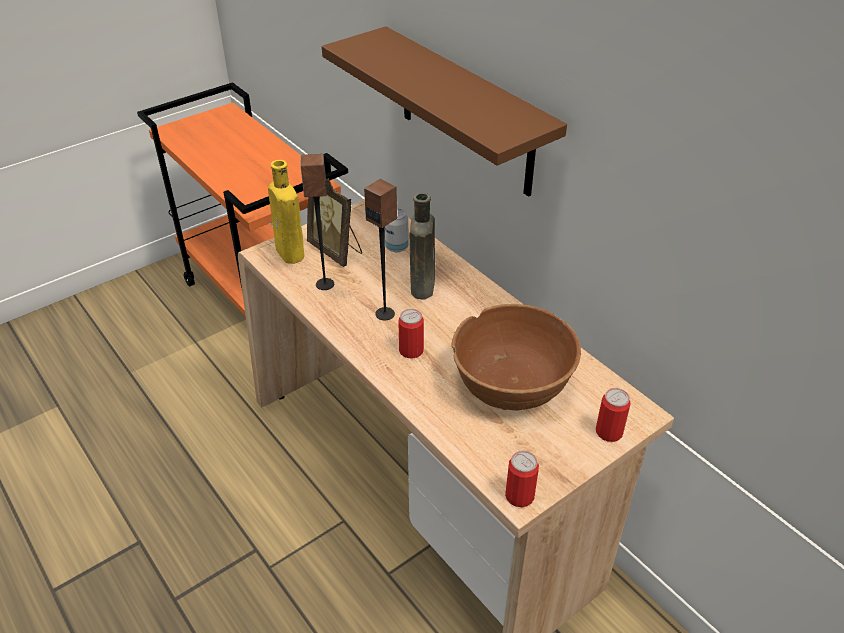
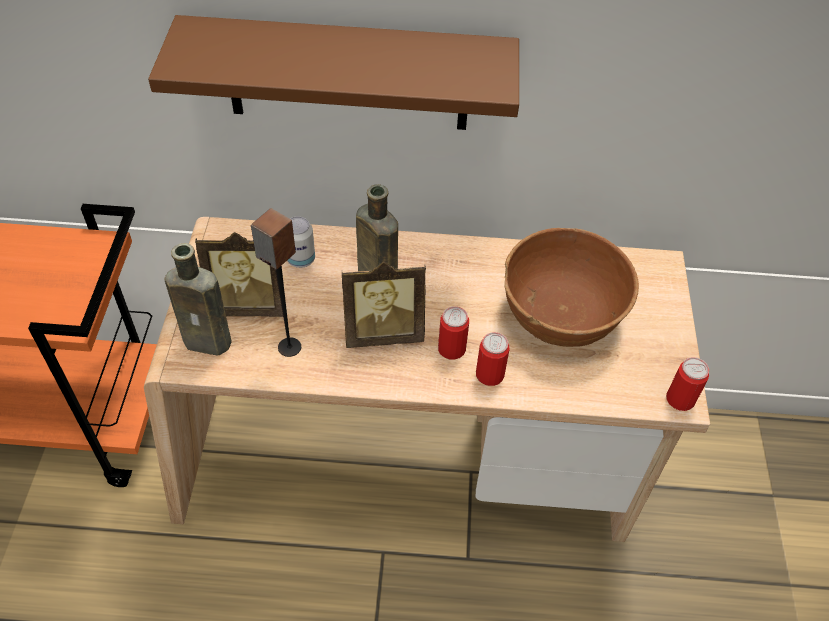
camera: 50 degrees left, 10 degrees up
(291, 254) = (211, 342): yellow bottle -> brown bottle
(385, 313) = (383, 332): speaker -> picture frame
(609, 432) = (664, 297): can -> can (489, 374)

